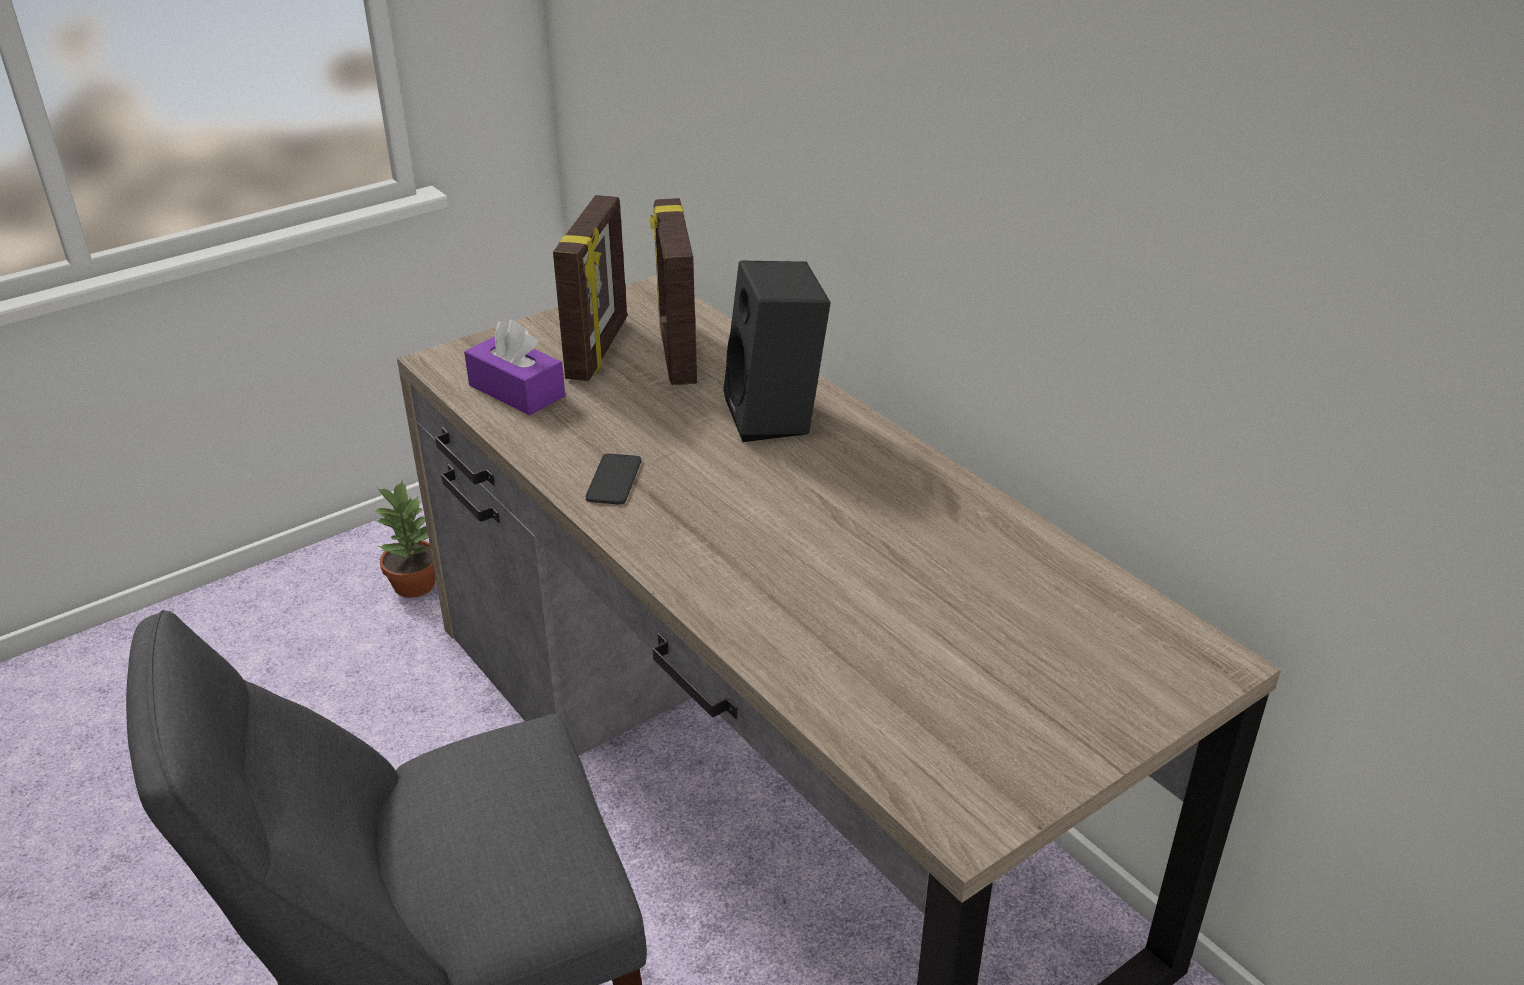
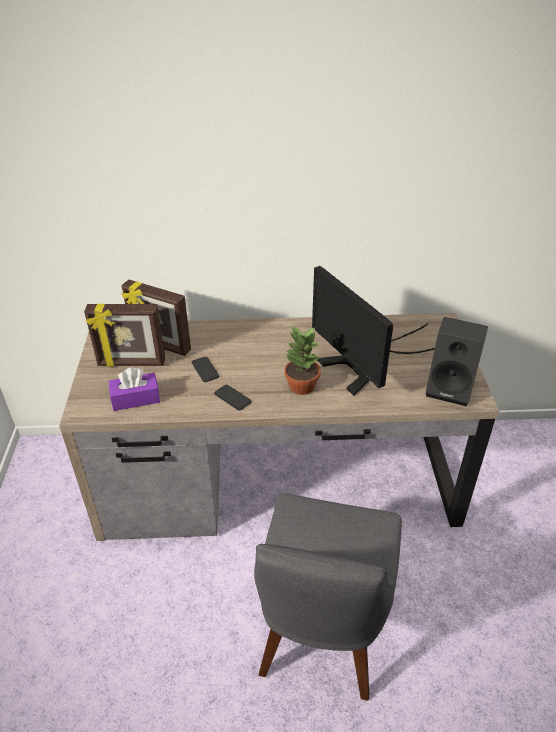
camera: 55 degrees left, 5 degrees up
(414, 584) = (49, 540): potted plant -> potted plant (301, 386)
(599, 349) = (131, 363): picture frame -> picture frame turned 135 degrees clockwise
(660, 421) = (205, 369): none -> phone
(777, 417) = (235, 341): black speaker -> black speaker (451, 388)
(893, 600) = (366, 365): none -> monitor

